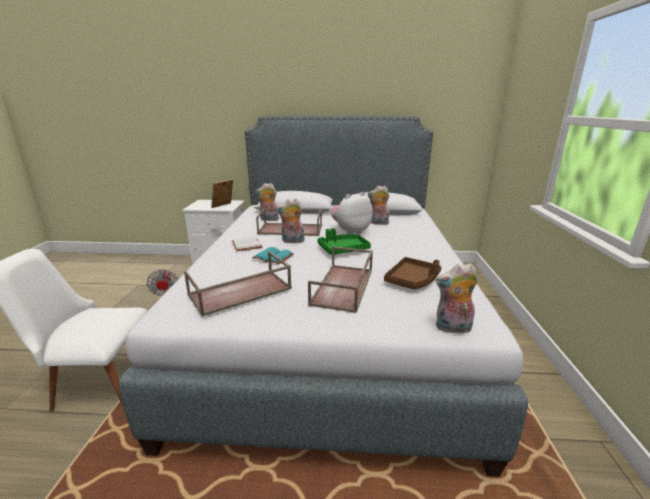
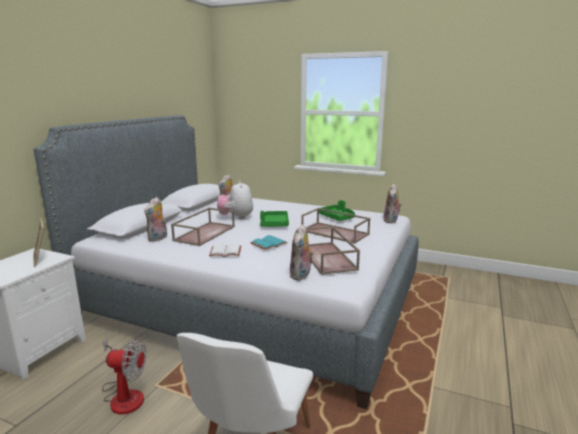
camera: 70 degrees left, 5 degrees down
(292, 241) = (237, 236): plush toy -> plush toy (301, 275)
(412, 280) = (337, 217): brown tray -> green tray

